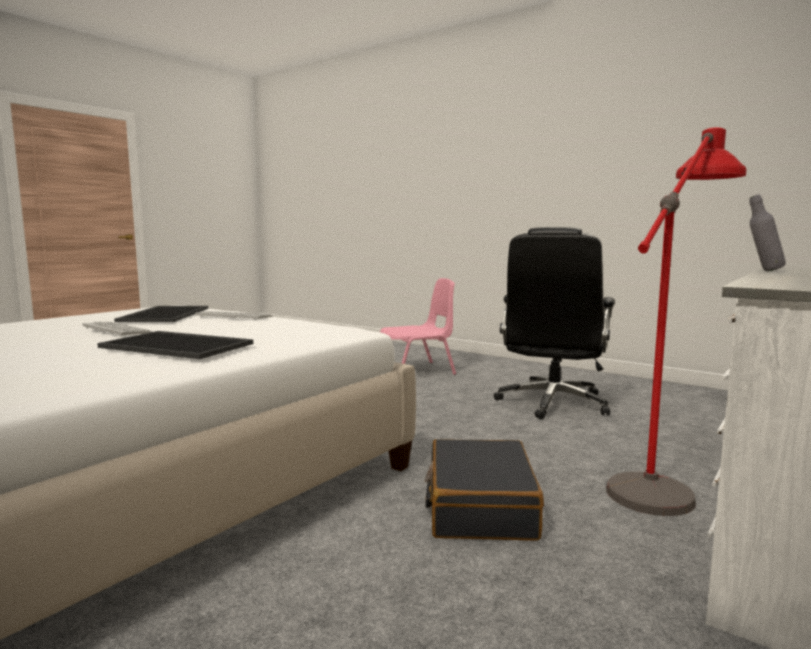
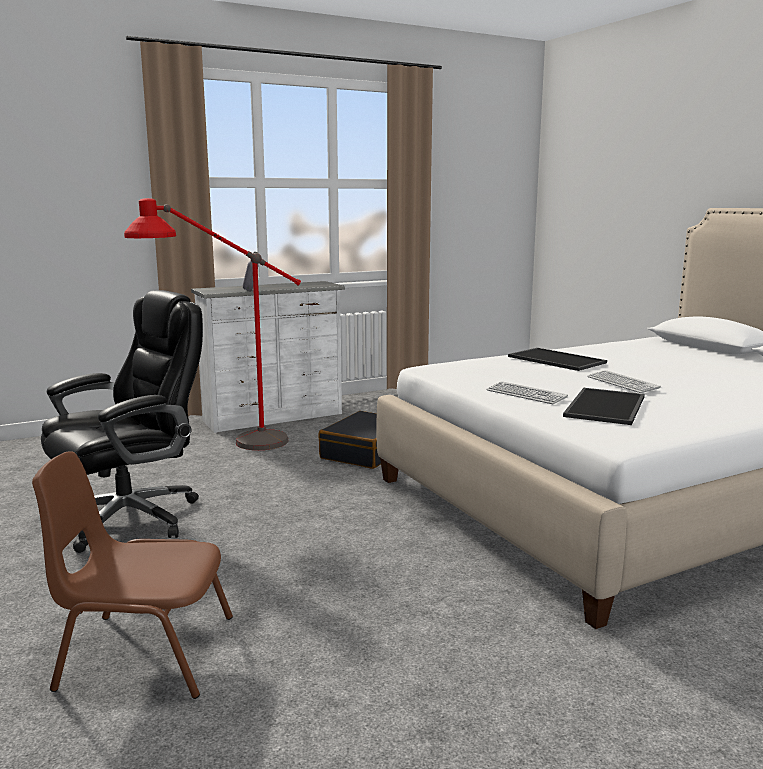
camera: 155 degrees left, 5 degrees up
(417, 371) = (144, 652): pink chair -> brown chair

